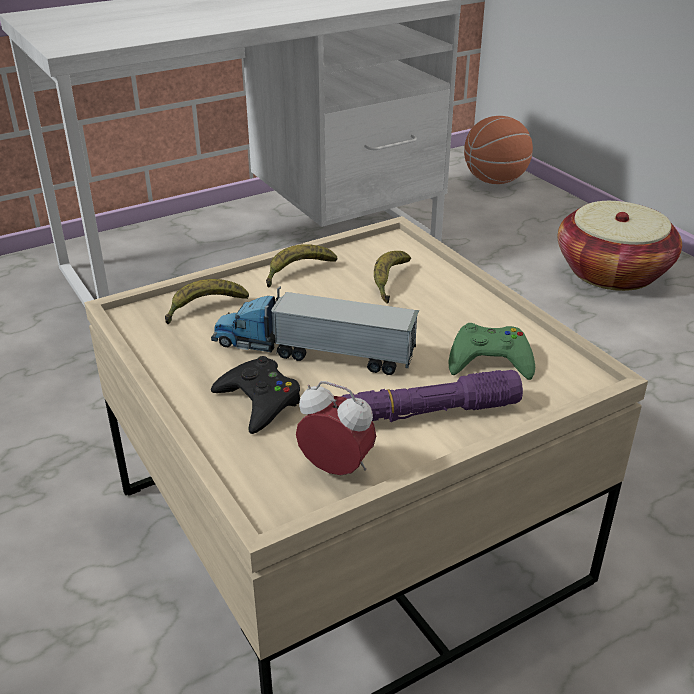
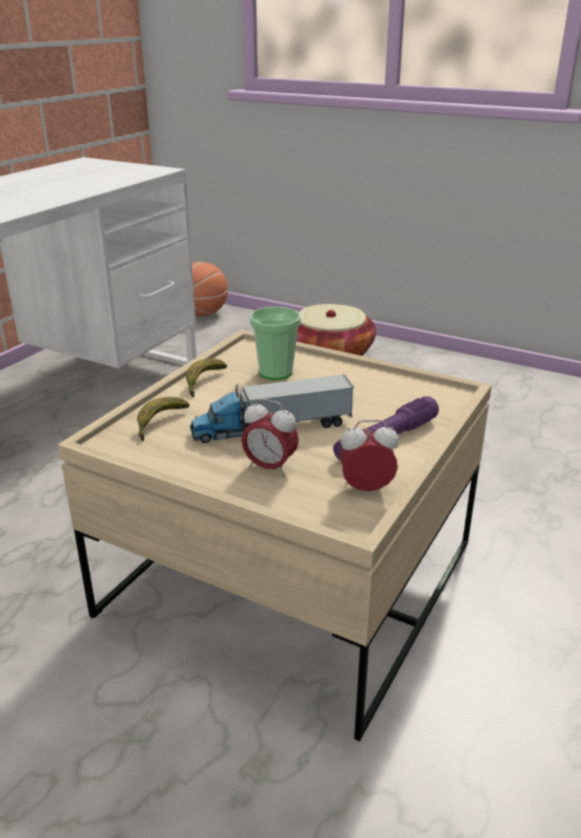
camera: 30 degrees left, 5 degrees down
(259, 401) = (270, 468): black game controller -> alarm clock
(389, 282) = (275, 372): banana -> cup
(490, 360) = (390, 400): green game controller -> none

